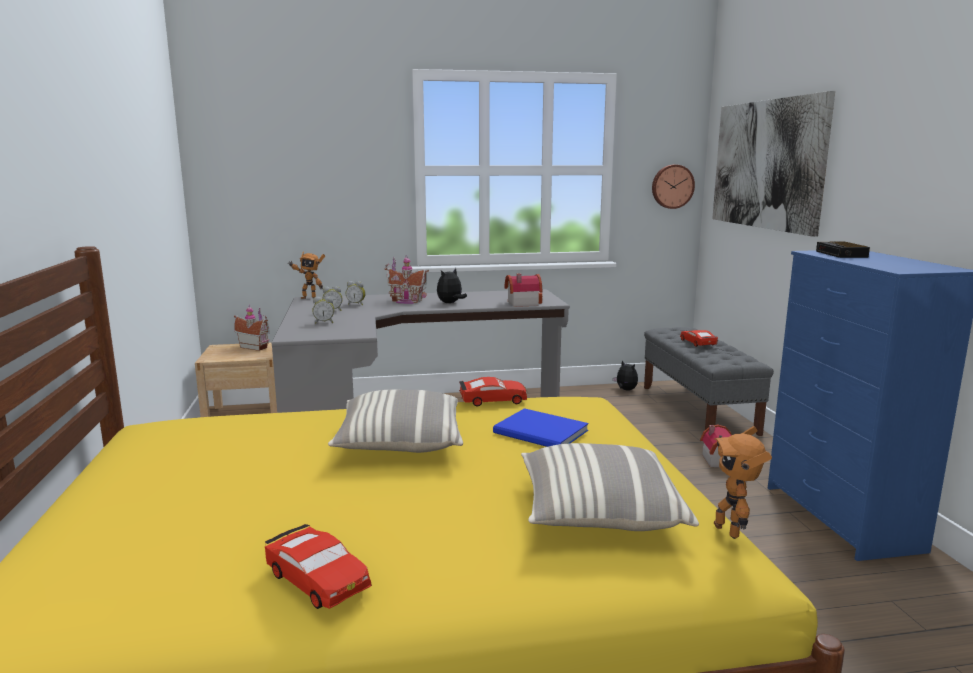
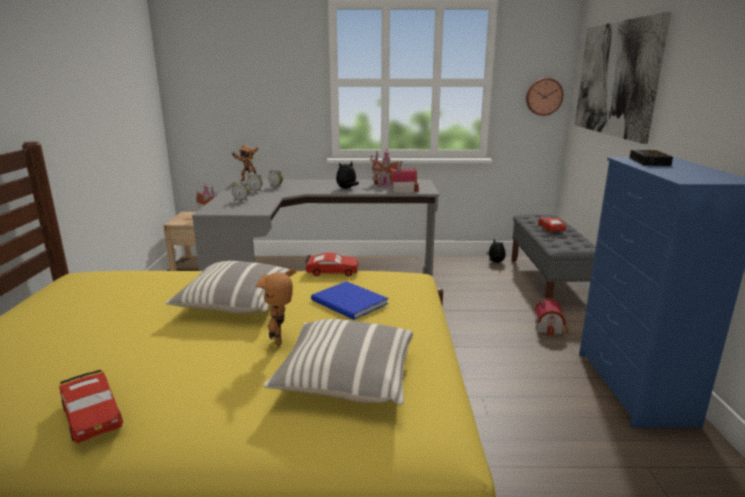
camera: 10 degrees right, 5 degrees up
(406, 301) = (315, 186): toy house -> toy house (385, 185)
(730, 530) = (449, 407): toy robot -> toy robot (282, 340)

